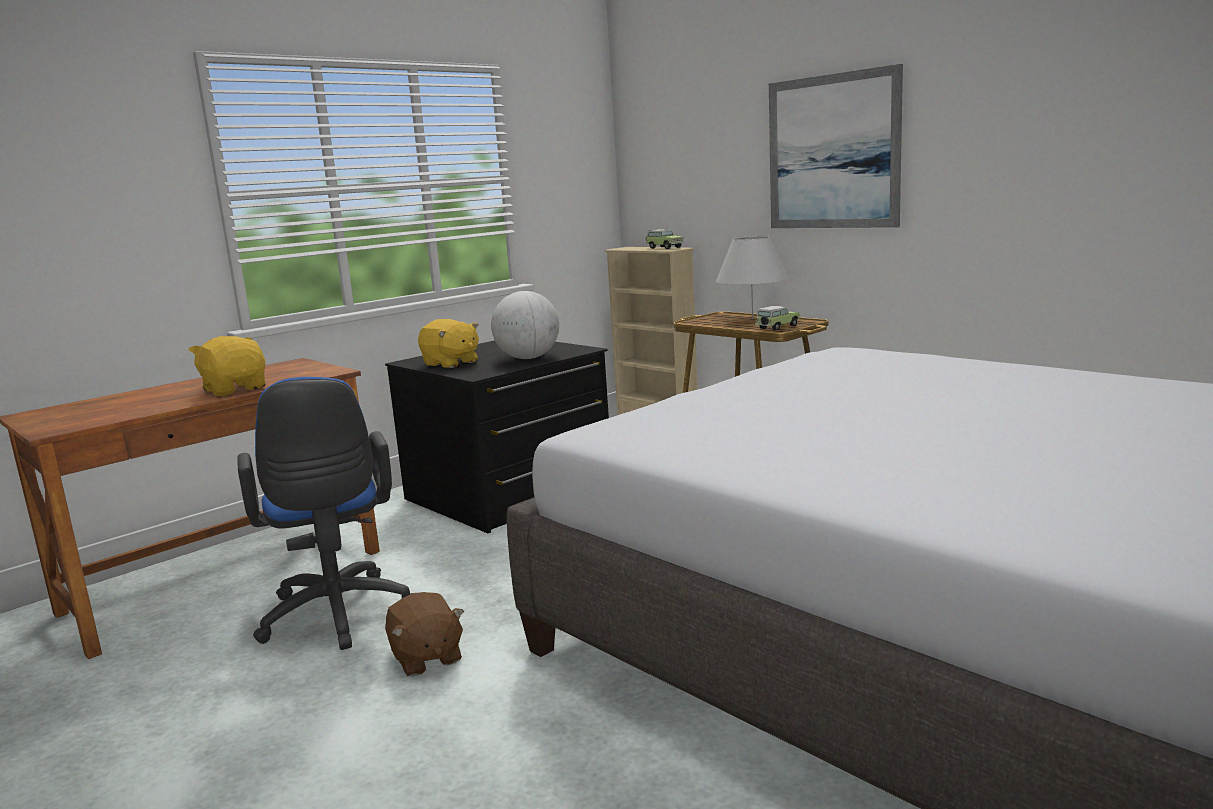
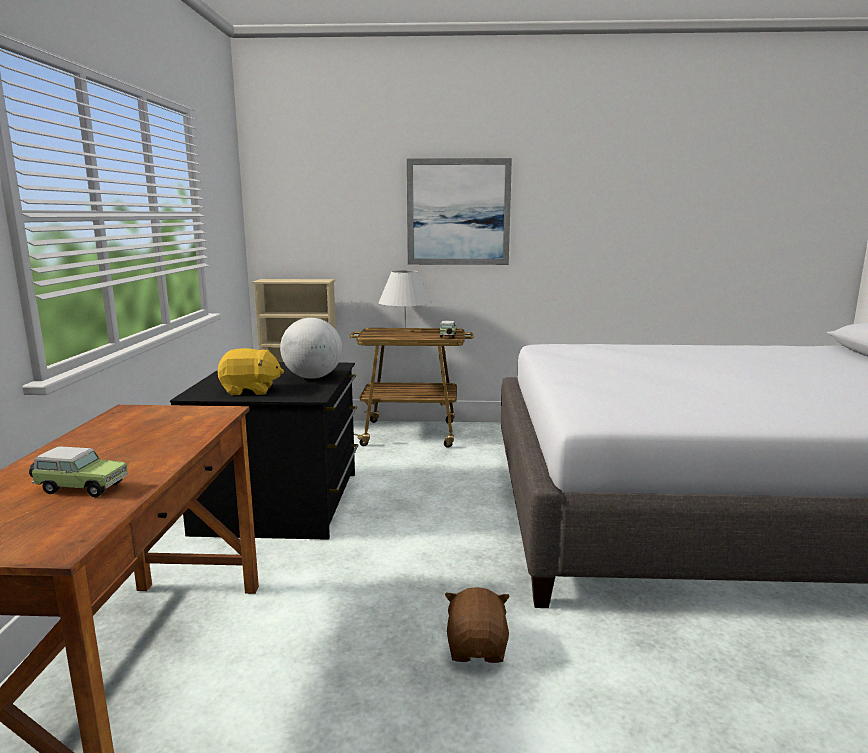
camera: 45 degrees left, 0 degrees up
(235, 389) = (163, 446): yellow plush toy -> none
(337, 617) = (336, 656): blue office chair -> none
(426, 658) = (477, 648): brown plush toy -> brown plush toy turned 105 degrees counterclockwise
(664, 248) = (310, 279): toy car -> toy car (80, 488)

